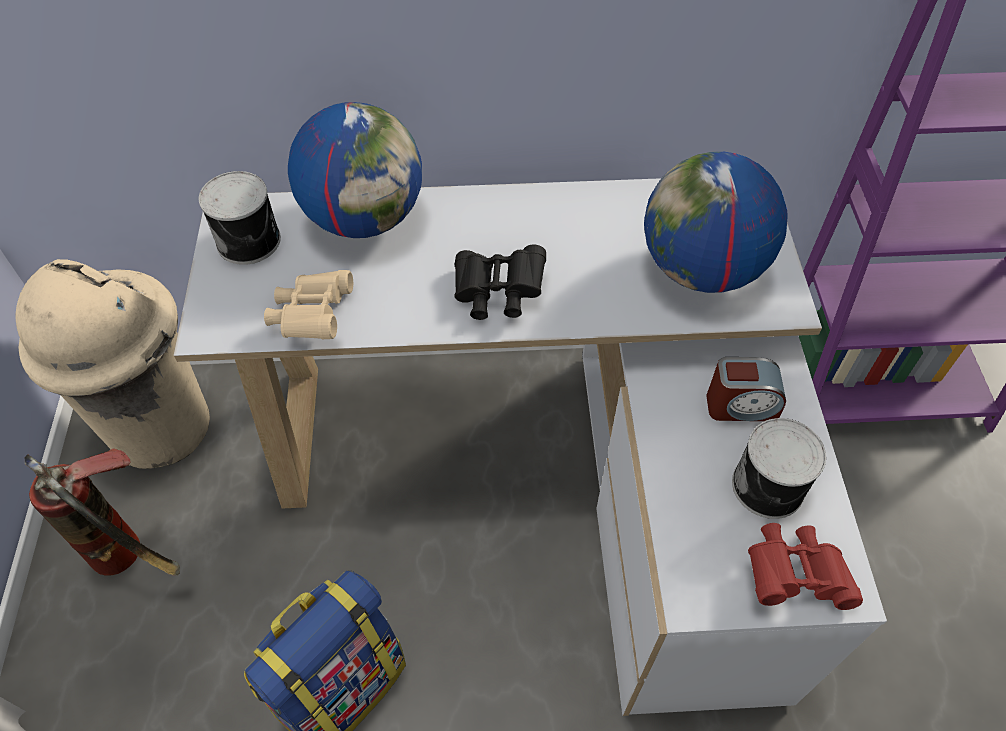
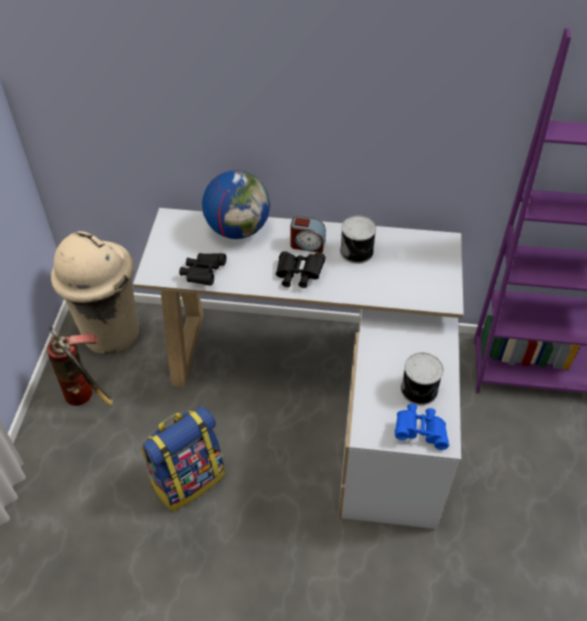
camera: 10 degrees right, 5 degrees down
(250, 240) = (178, 233): can -> can (357, 251)
(313, 316) = (203, 274): beige binoculars -> black binoculars
(701, 270) = (407, 277): globe -> none
(741, 406) = (416, 350): alarm clock -> alarm clock (307, 244)
(794, 575) = (420, 431): red binoculars -> blue binoculars

